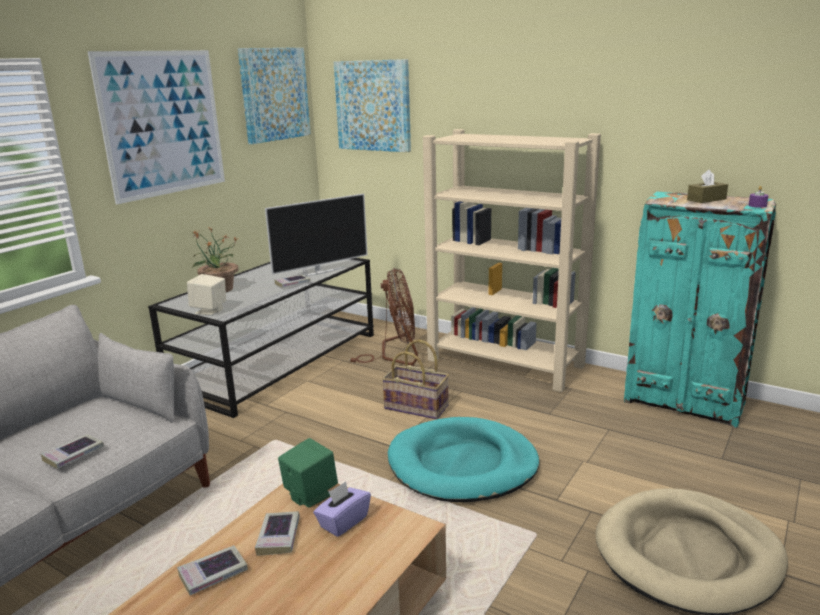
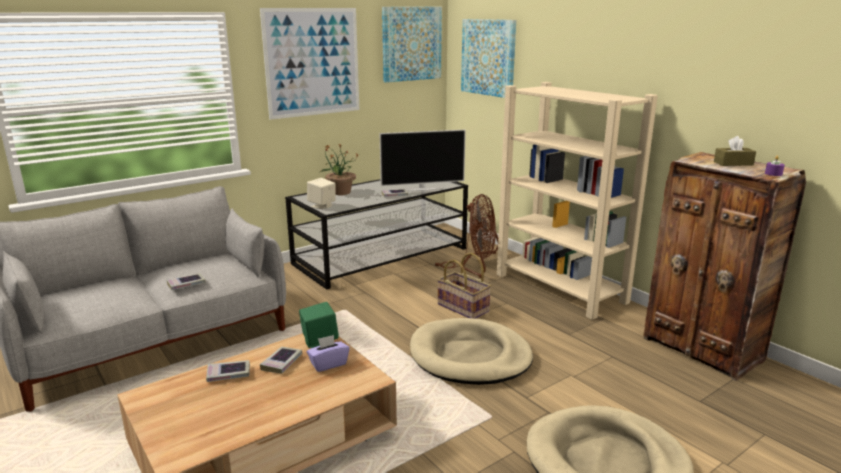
camera: 20 degrees right, 0 degrees up
(462, 465) = (470, 356): turquoise dog bed -> beige dog bed
(685, 401) = (703, 349): turquoise cabinet -> brown cabinet

